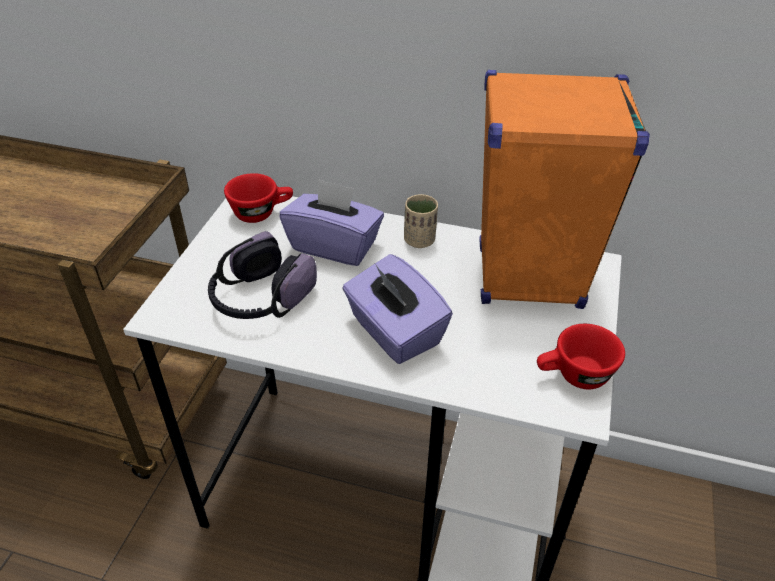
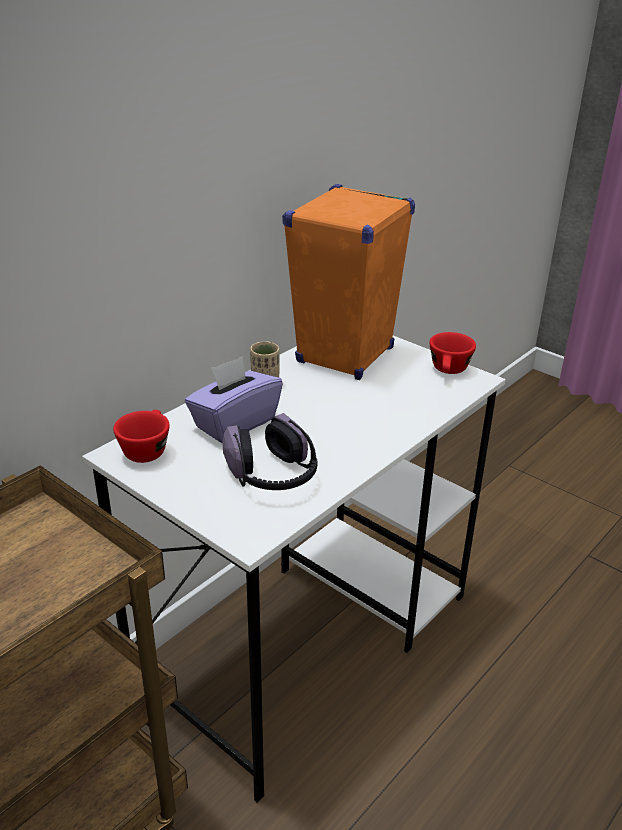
camera: 65 degrees left, 10 degrees down
(394, 332) = (361, 423): purple tissue box -> none

